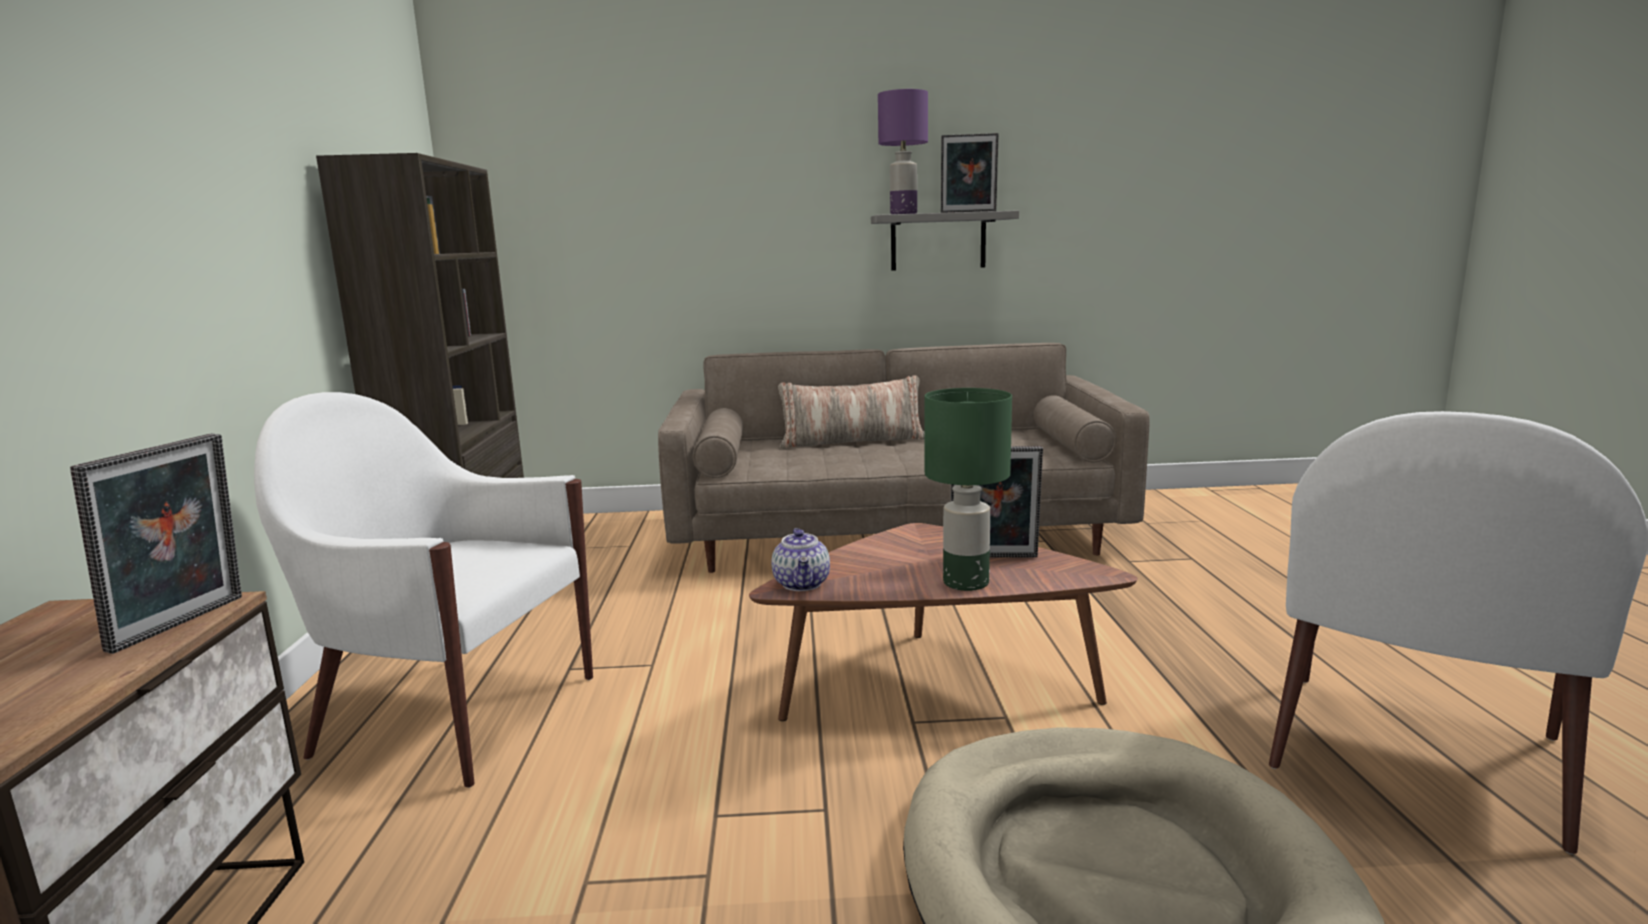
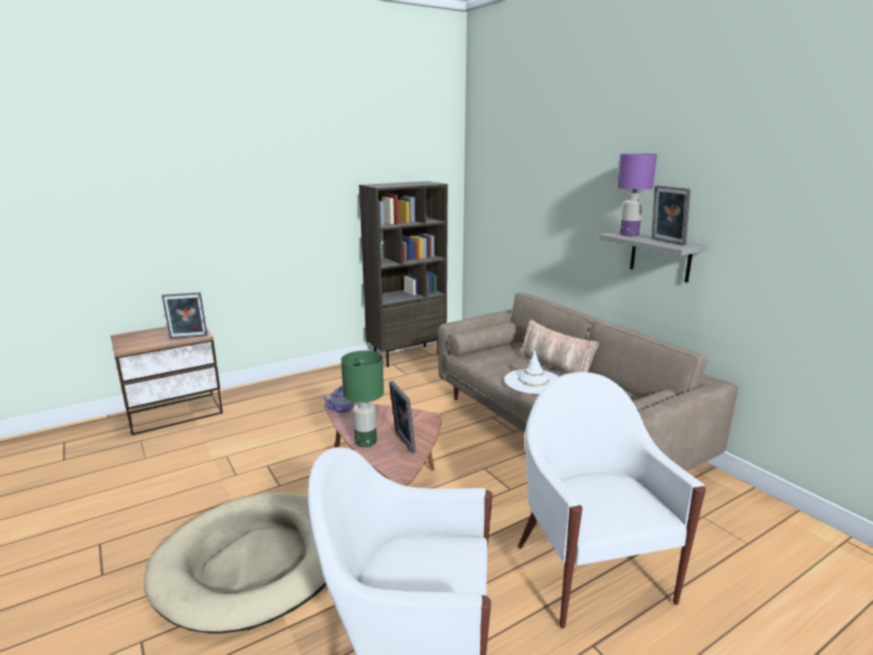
camera: 60 degrees right, 5 degrees up
(455, 714) = (304, 399): white armchair -> white armchair (591, 571)
(891, 456) = (533, 382): none -> white hat

